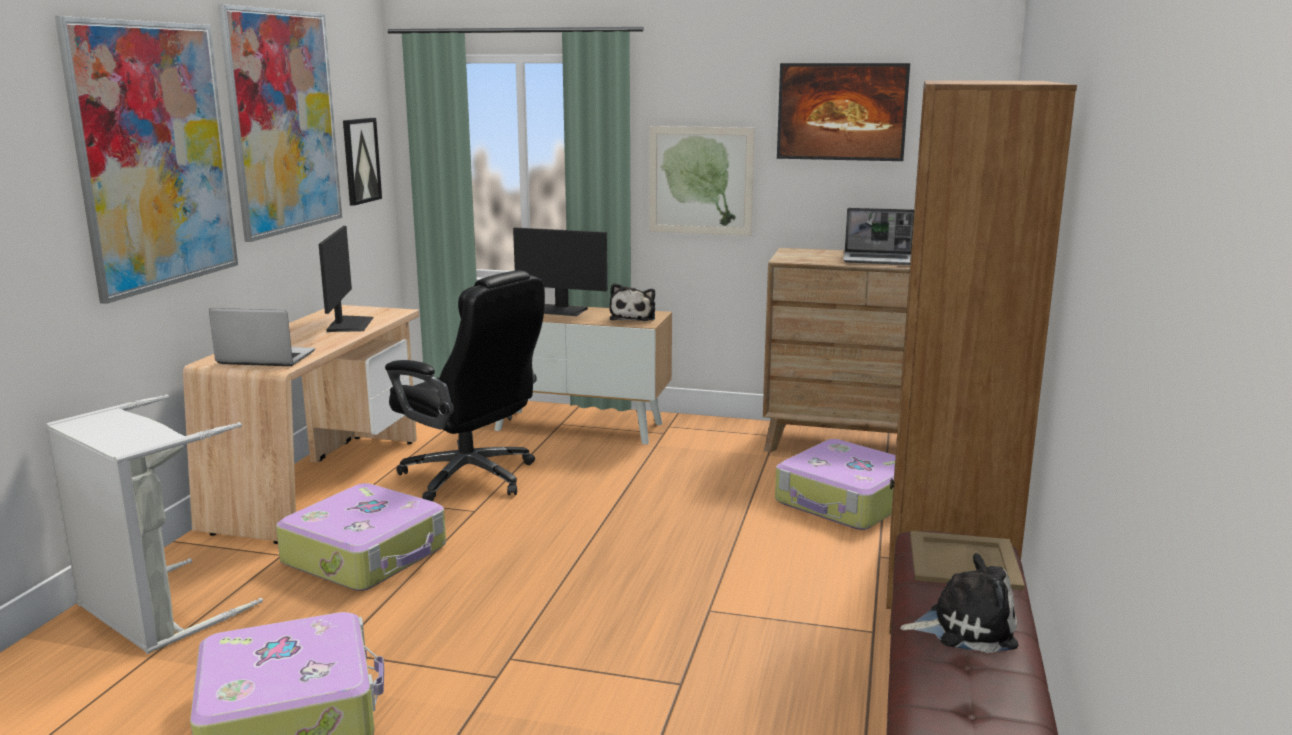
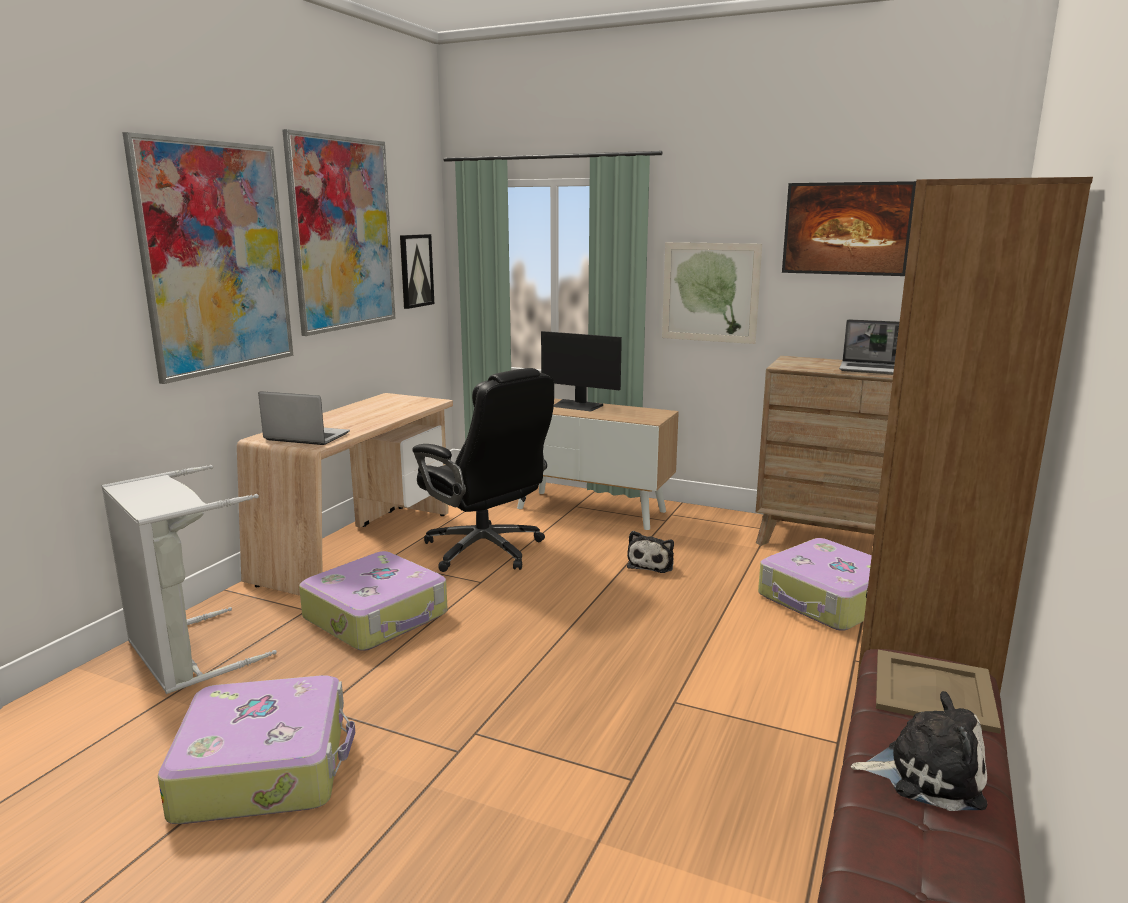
camera: 10 degrees right, 0 degrees up
(349, 324) = (389, 410): monitor -> none
(634, 317) = (642, 414): plush toy -> plush toy (652, 564)

